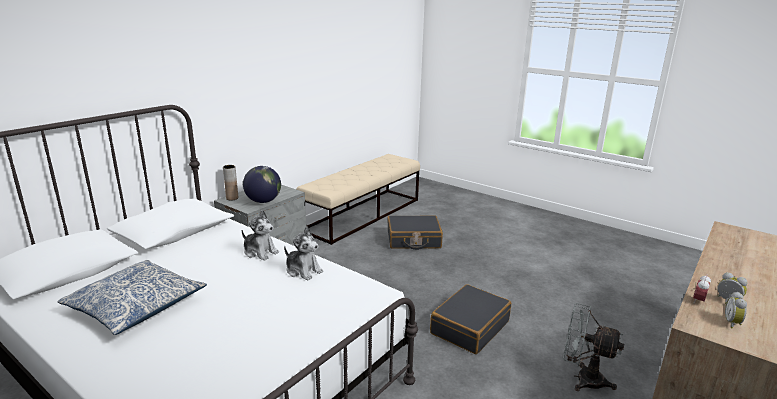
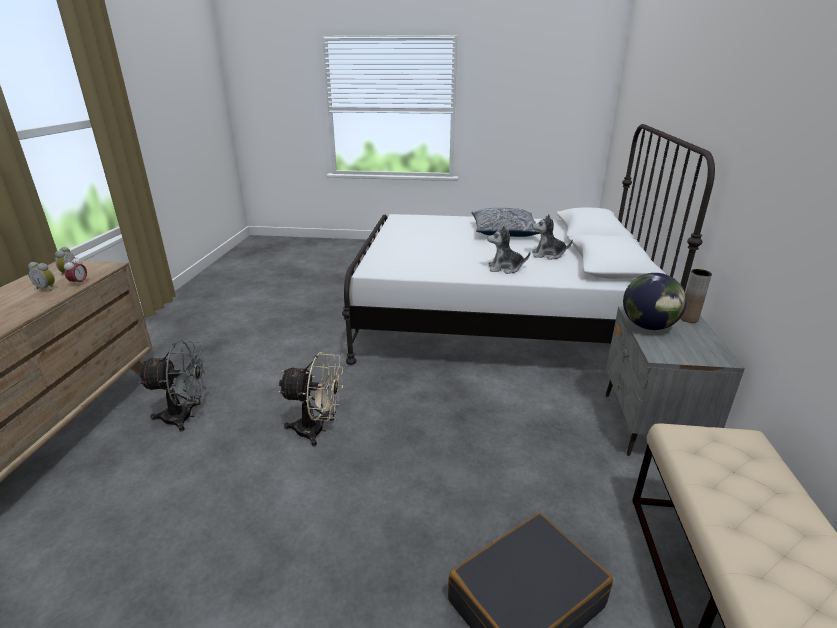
camera: 150 degrees right, 5 degrees up
(303, 271) = (447, 266): plush toy -> plush toy (548, 255)
(469, 327) = (317, 430): black suitcase -> beige fan

